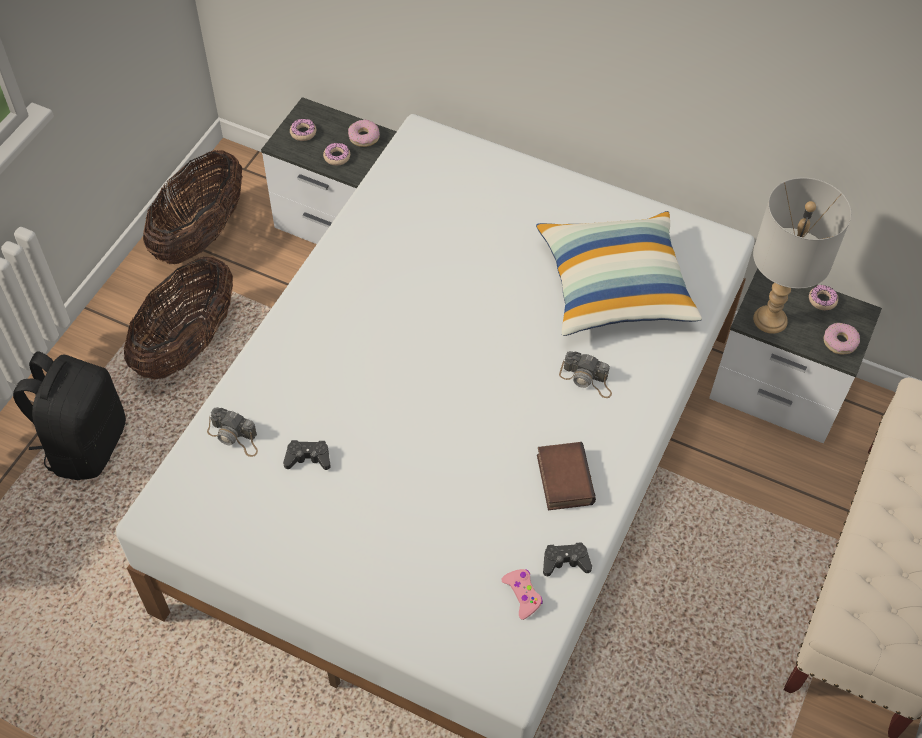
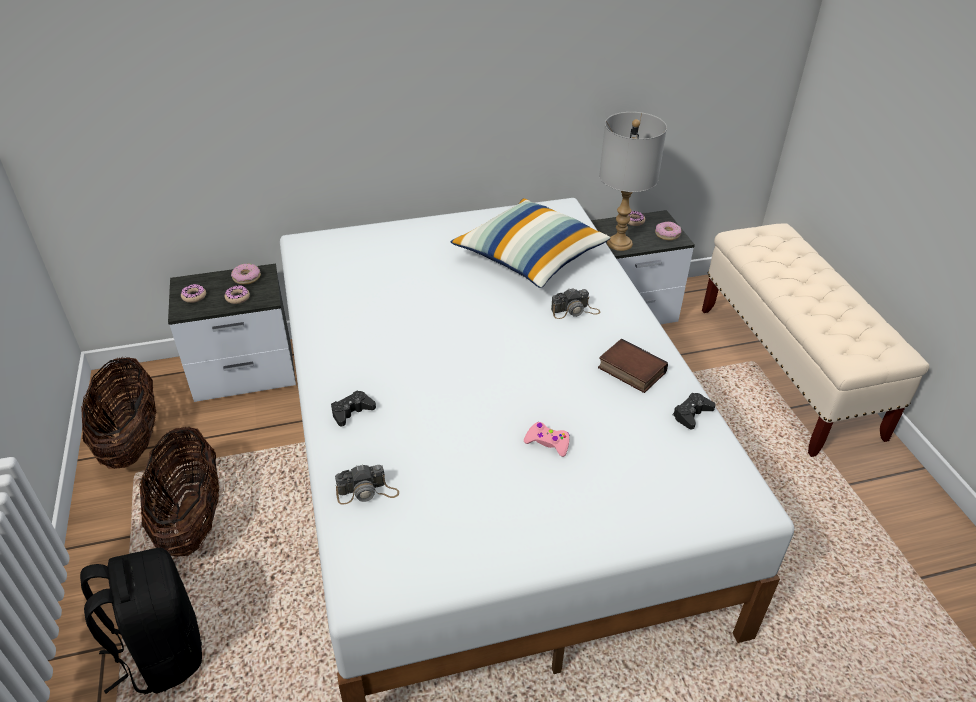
camera: 40 degrees left, 15 degrees down
(308, 458) = (443, 468): black game controller -> black game controller (352, 412)
(522, 595) = (692, 451): pink game controller -> pink game controller (547, 442)

